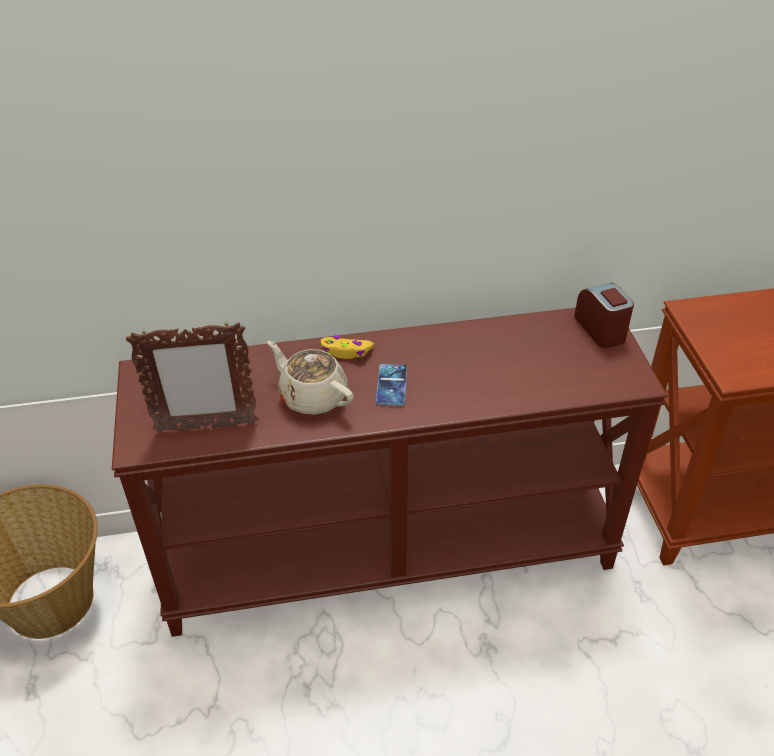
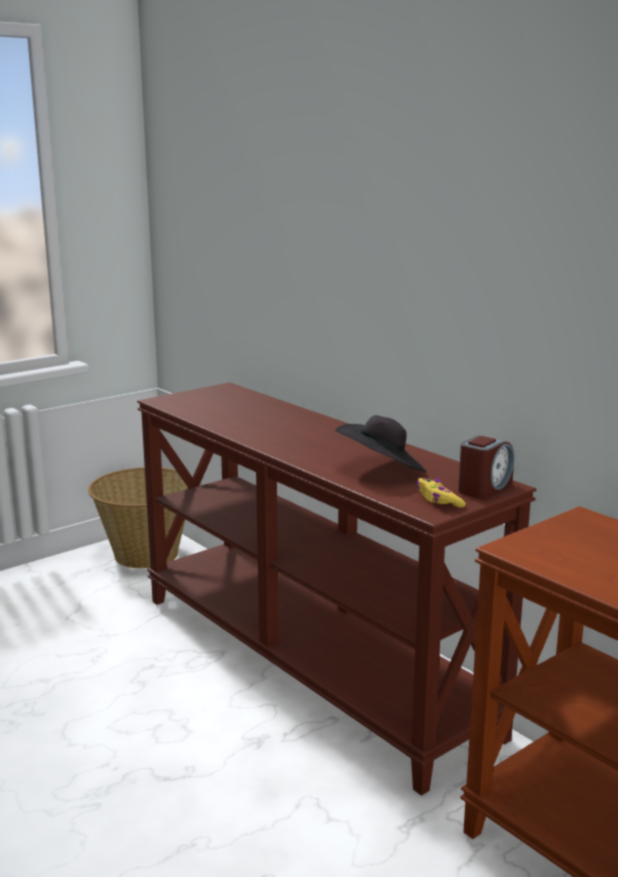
camera: 60 degrees right, 25 degrees down
(205, 427) = (195, 408): picture frame -> none
(312, 396) = (258, 424): beige teapot -> none
(346, 351) = (319, 422): yellow game controller -> yellow game controller (438, 500)
(391, 385) = (301, 440): phone -> none
(518, 367) = (382, 470): none -> black hat

